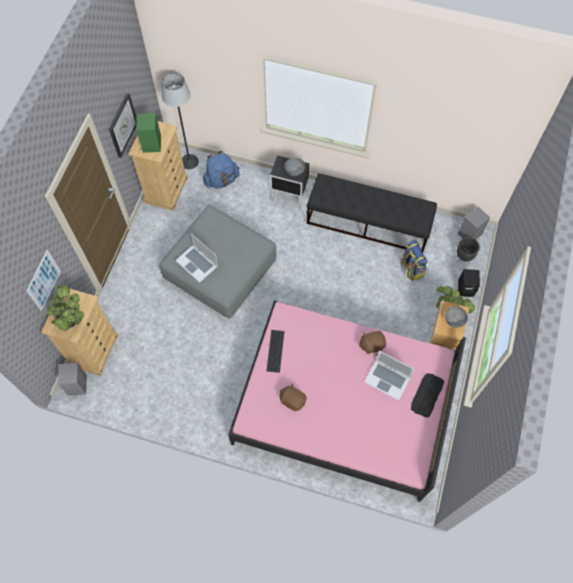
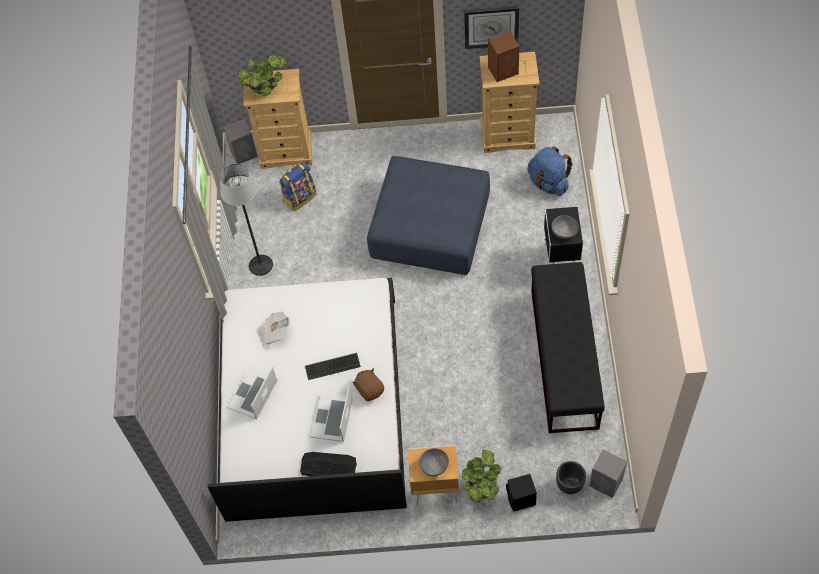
camera: 75 degrees right, 5 degrees down
(43, 280) = (278, 40): picture -> none
(152, 143) = (503, 70): green speaker -> brown speaker
(189, 161) = (558, 142): floor lamp -> floor lamp (261, 265)
(197, 263) = (405, 188): laptop -> laptop (252, 394)
(221, 268) = (431, 226): grey ottoman -> blue ottoman
(276, 351) = (325, 297): keyboard -> keyboard (332, 367)
(292, 400) = (274, 333): brown plush toy -> newspaper
(343, 403) = (314, 406): pink bed -> white bed
(411, 269) = (521, 426): backpack -> backpack (299, 197)

